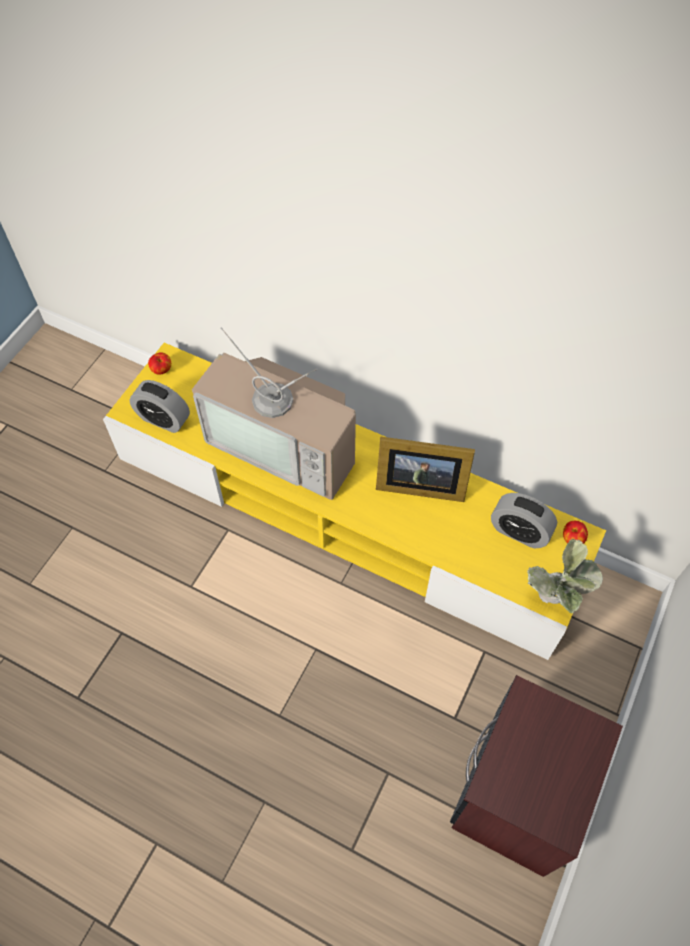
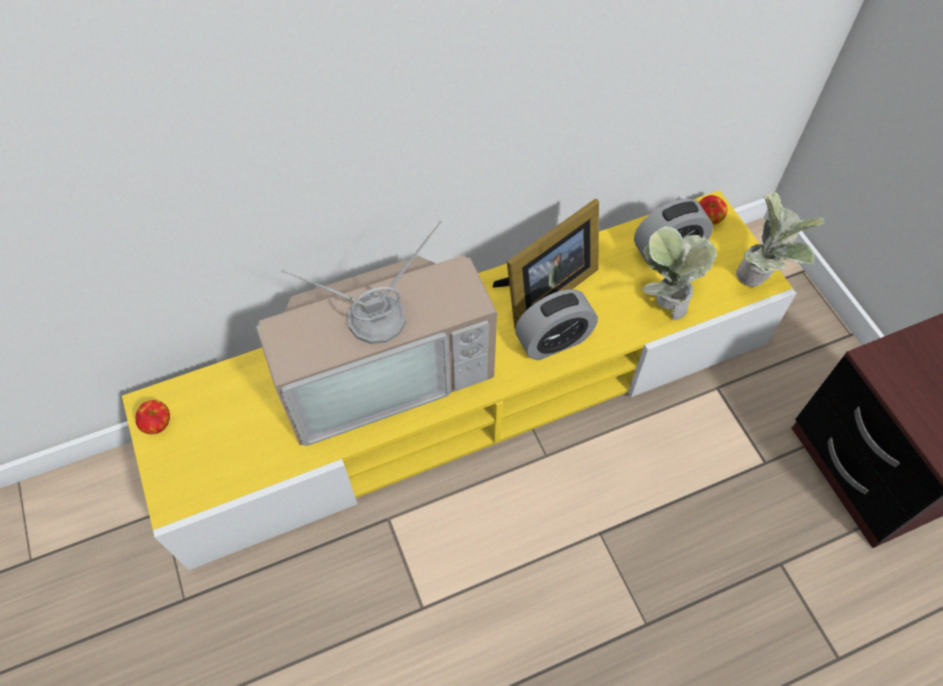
camera: 50 degrees left, 0 degrees up
(163, 419) = (227, 469): alarm clock -> alarm clock (553, 341)
(475, 555) = (663, 303): none -> potted plant

